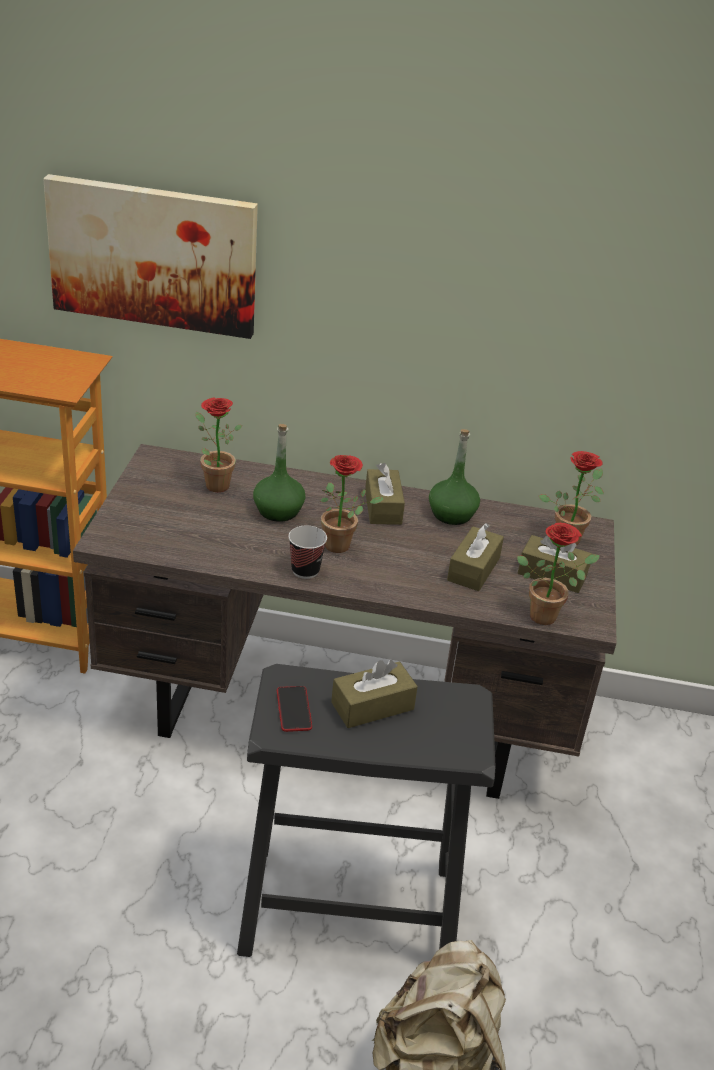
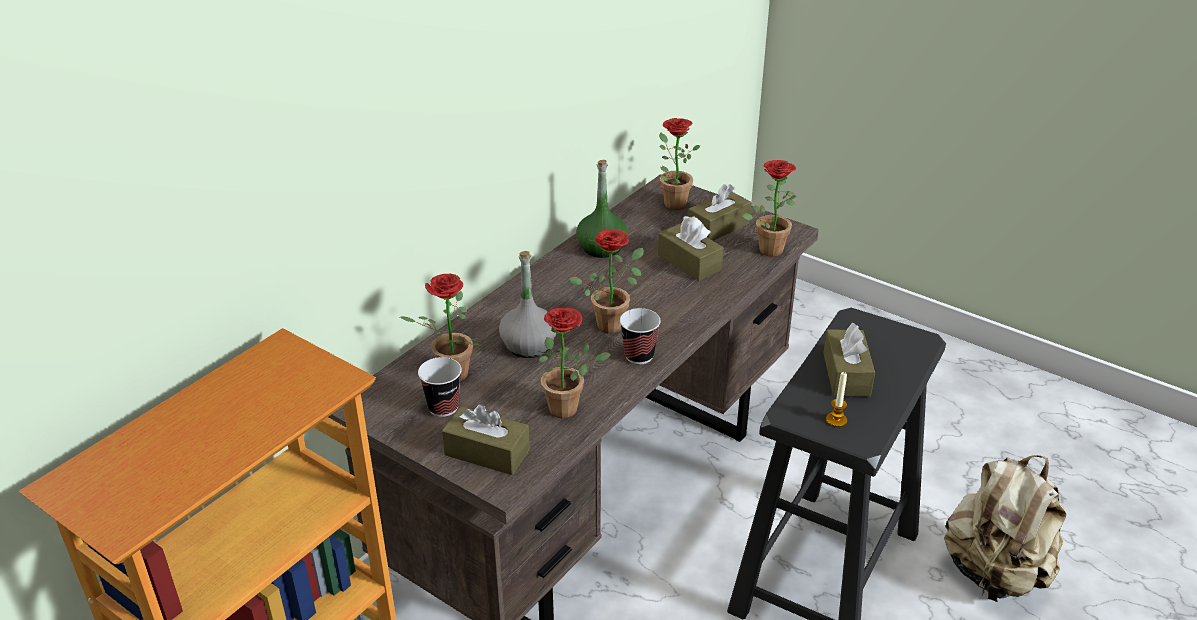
camera: 60 degrees left, 0 degrees up
(153, 255) = (289, 177): picture -> none
(174, 491) = (443, 407): none -> cup
(210, 551) = (569, 408): none -> potted plant
(278, 510) = (528, 345): green bottle -> grey bottle
(294, 709) = (836, 420): phone -> candle
(383, 507) = (565, 281): brown tissue box -> brown tissue box (487, 452)

